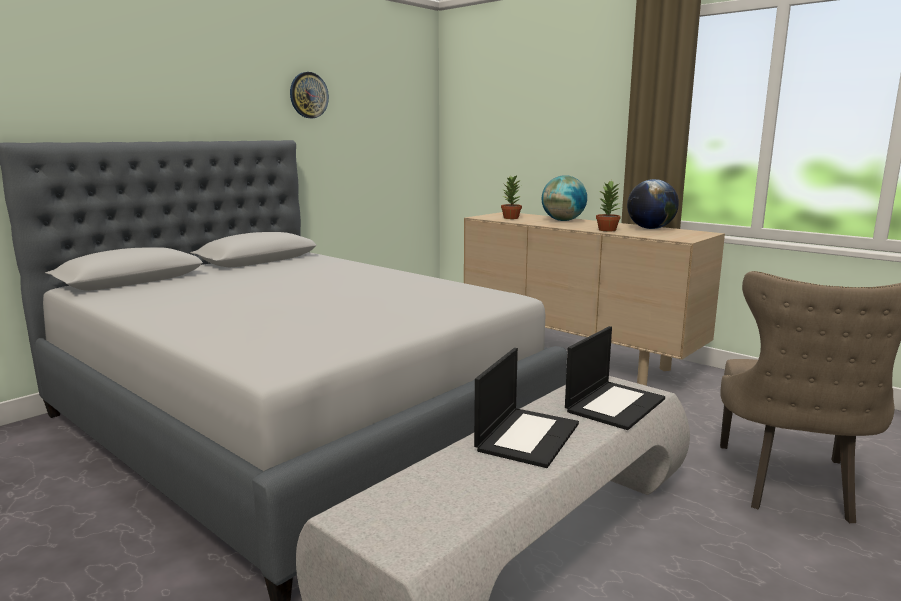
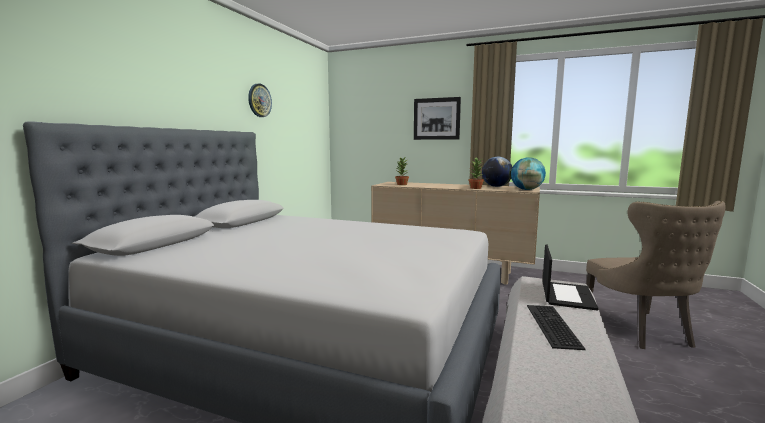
camera: 20 degrees left, 5 degrees down
(527, 436) = (550, 325): laptop -> keyboard
(563, 220) = (436, 184): globe -> globe (527, 190)
(582, 113) = (436, 118): none -> picture

